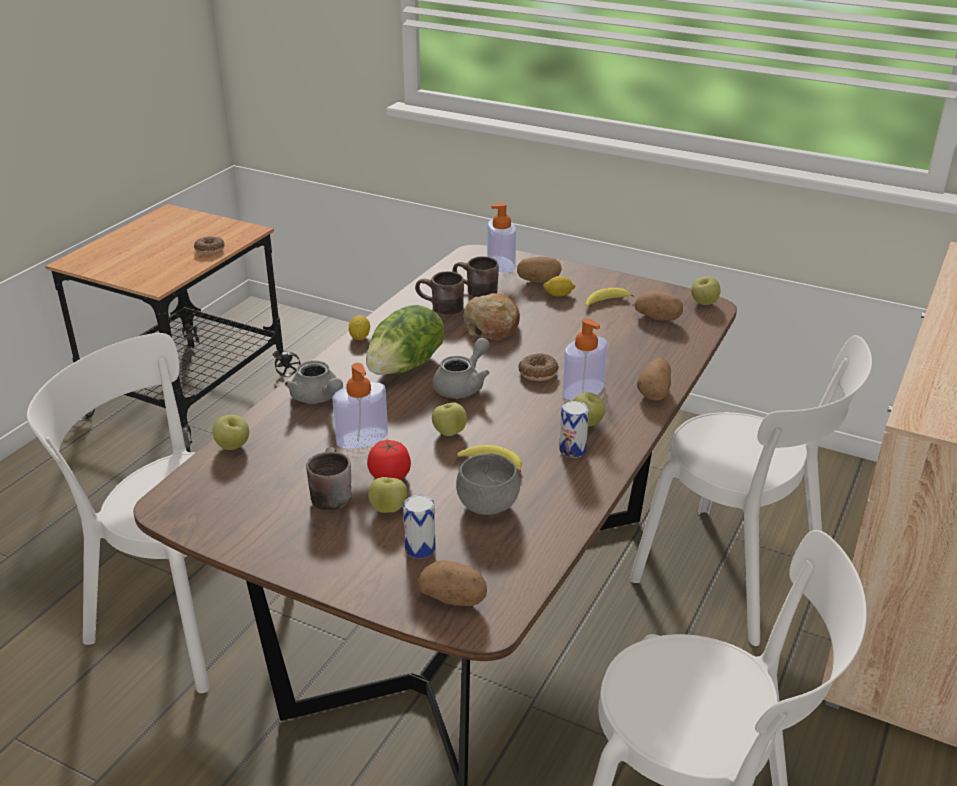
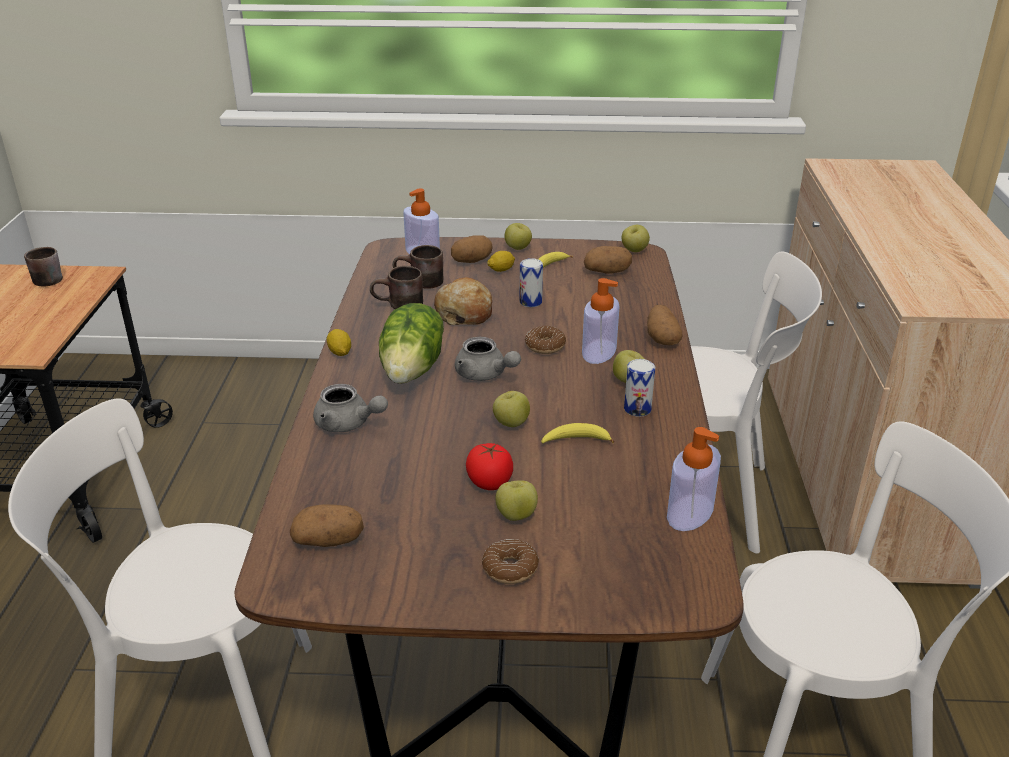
camera: 25 degrees left, 0 degrees up
(210, 250) = (67, 303): donut -> donut (510, 568)
(233, 446) = (297, 499): apple -> apple (518, 248)
(328, 494) = (442, 518): brown mug -> brown mug (44, 279)
(362, 438) = (429, 452): soap dispenser -> soap dispenser (690, 512)
(420, 548) = (580, 544): can -> can (530, 302)
(454, 598) = (654, 582): potato -> potato (329, 541)
(463, 385) = (485, 375): grey teapot -> grey teapot turned 120 degrees clockwise
(488, 505) = (607, 482): grey bowl -> none

